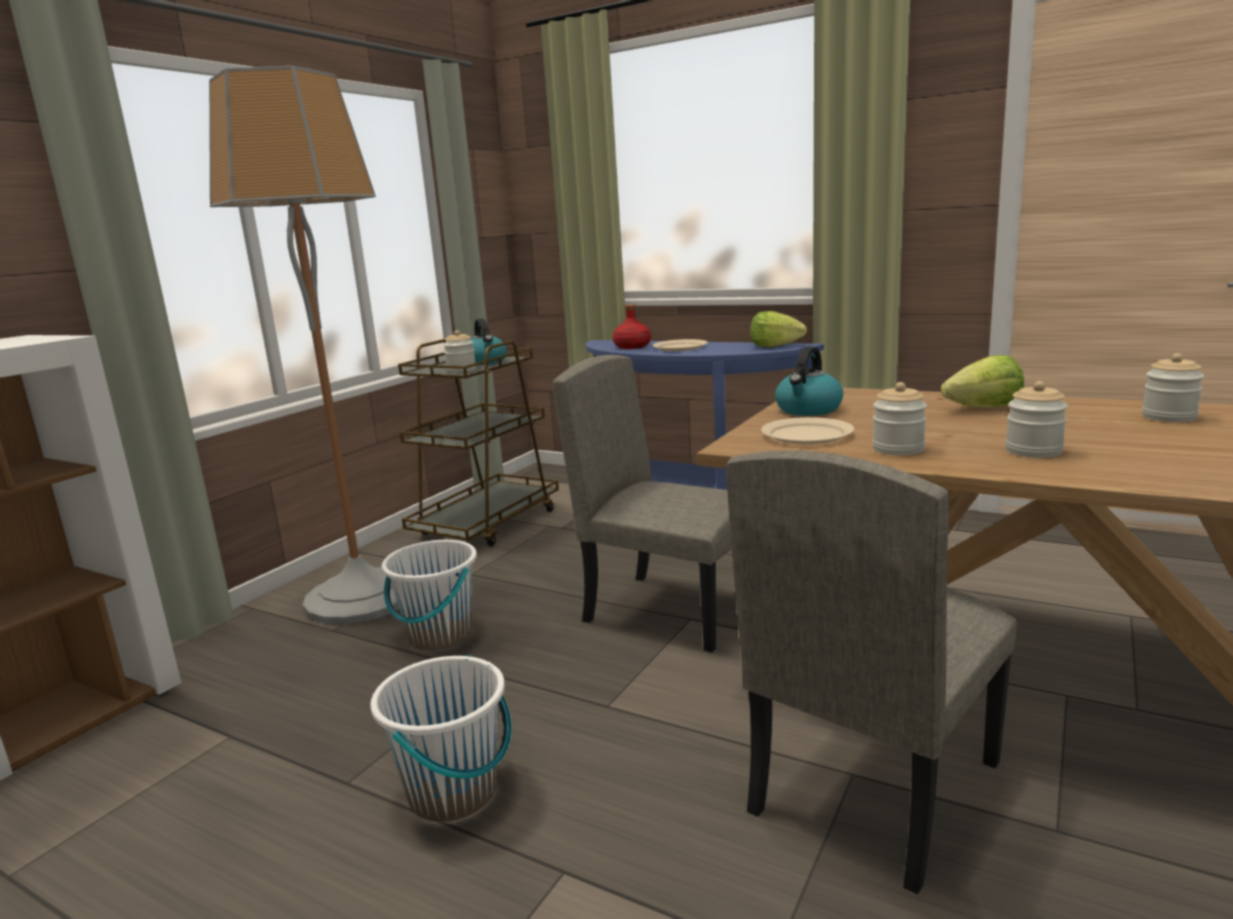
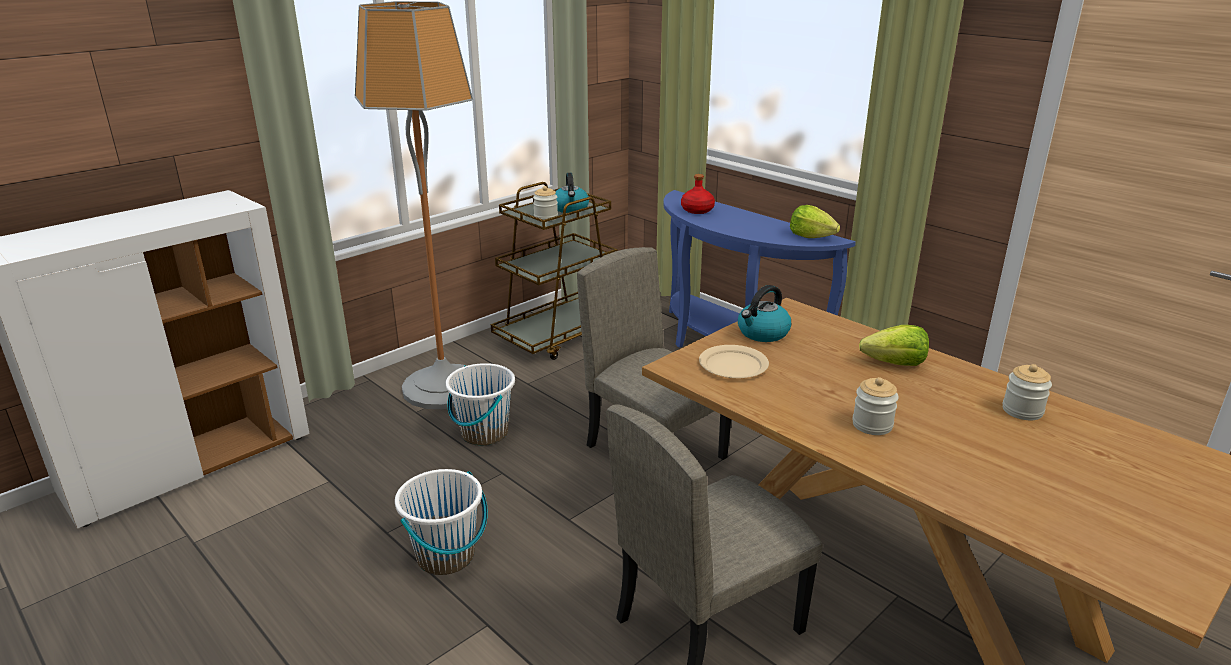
camera: 15 degrees right, 10 degrees up
(679, 347) = (733, 220): beige plate -> none
(898, 449) = (780, 398): jar -> none

